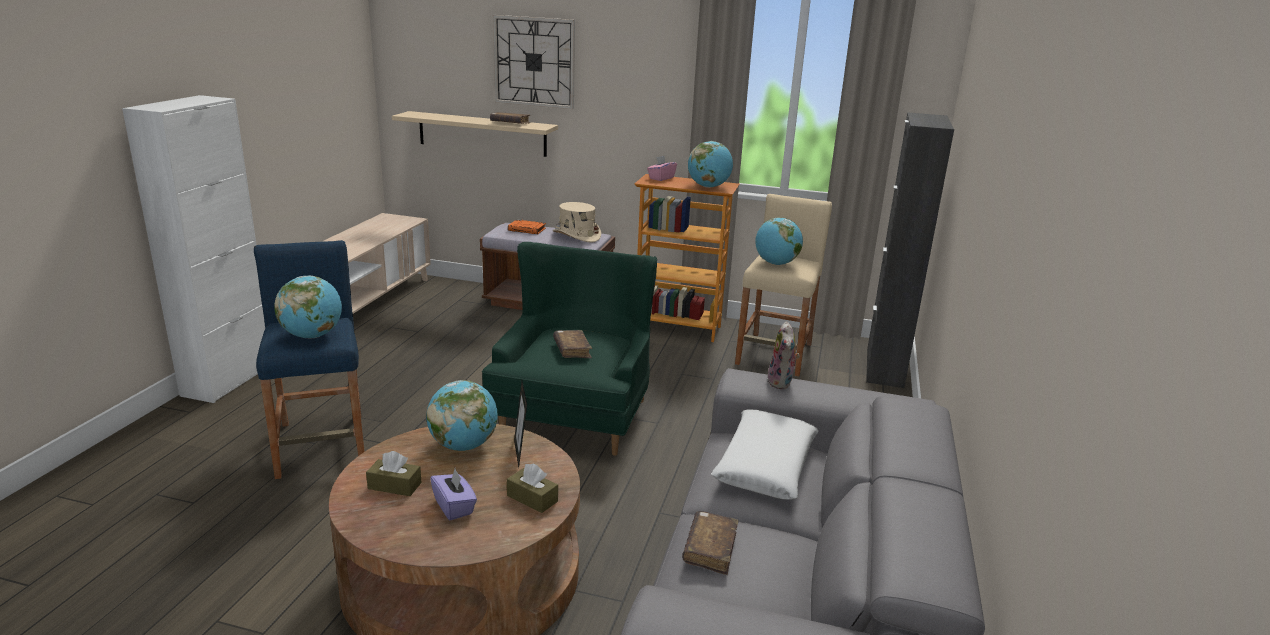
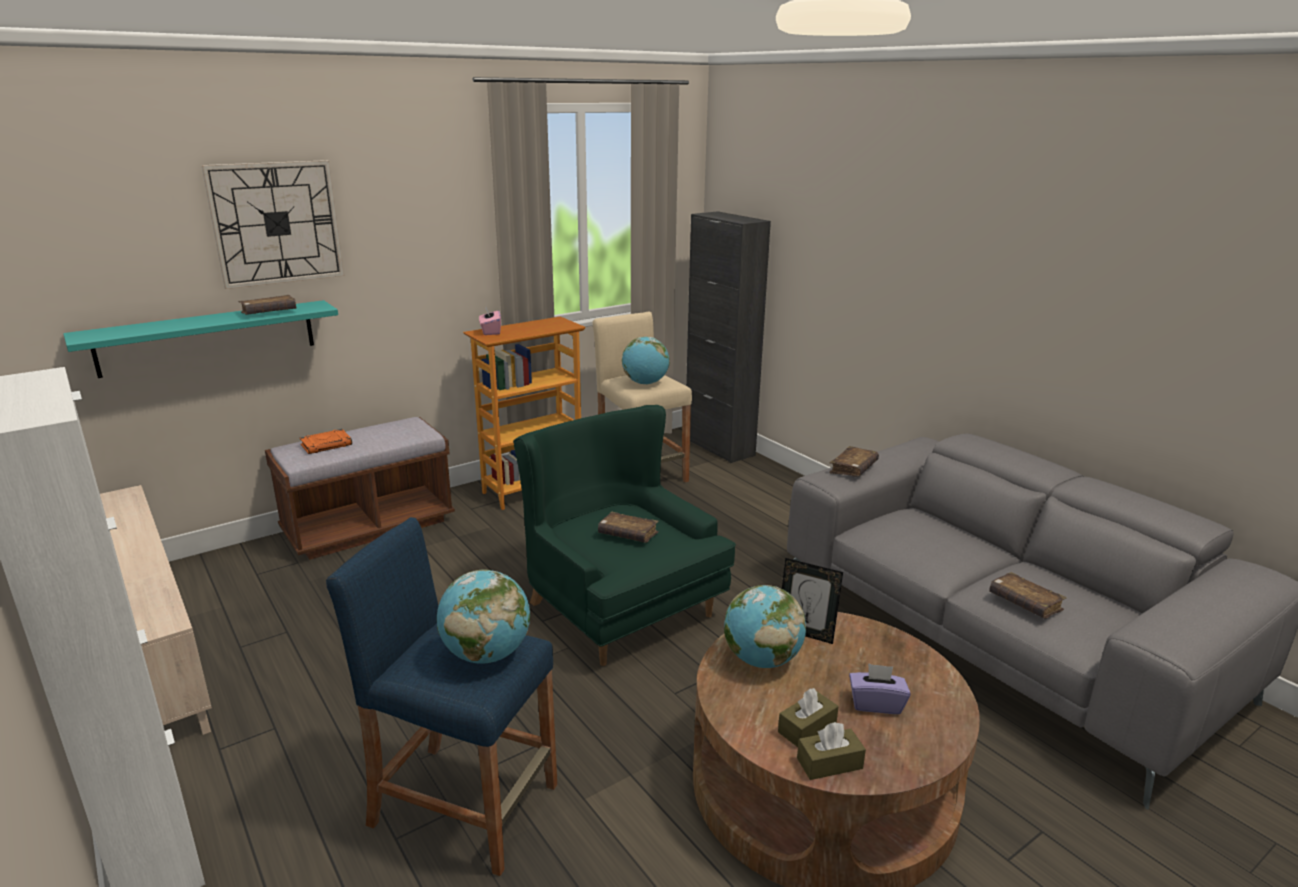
camera: 50 degrees left, 0 degrees up
(482, 134) = (208, 338): beige shelf -> turquoise shelf
(532, 498) = (892, 655): brown tissue box -> brown tissue box (829, 763)
(576, 236) = (394, 430): beige hat -> none
(708, 187) = (550, 326): globe -> none
(765, 465) = (920, 535): white pillow -> none
(781, 383) = (853, 468): plush toy -> brown book

